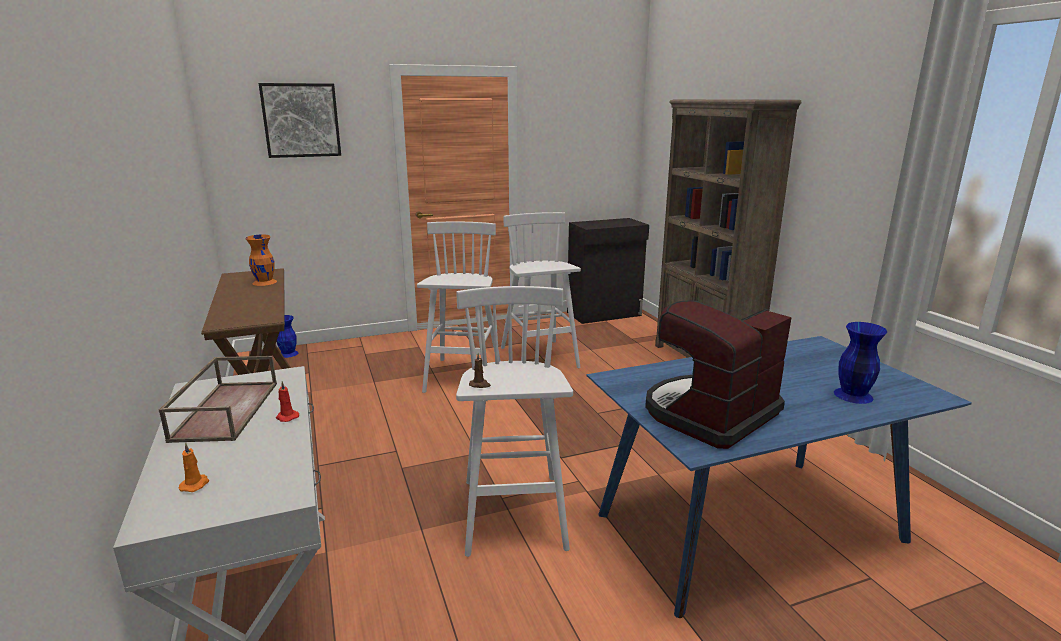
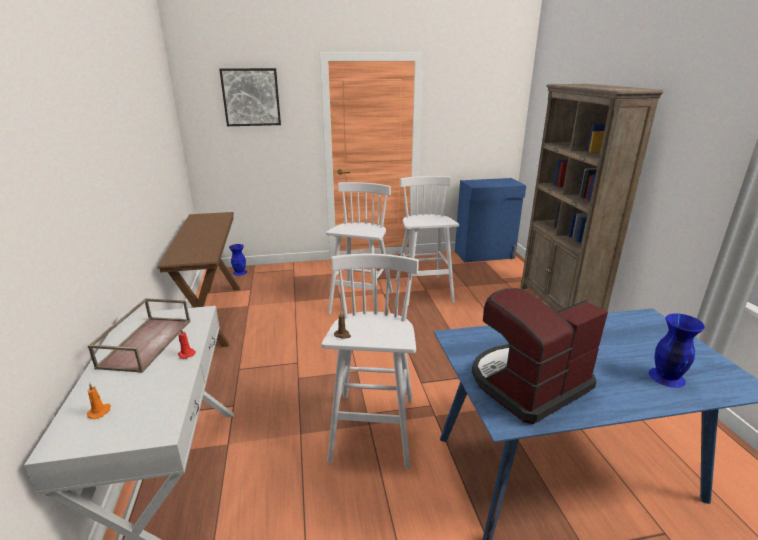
camera: 10 degrees right, 5 degrees up
(265, 282) = (216, 224): orange vase -> none
(605, 314) = (485, 255): black cabinet -> blue cabinet

